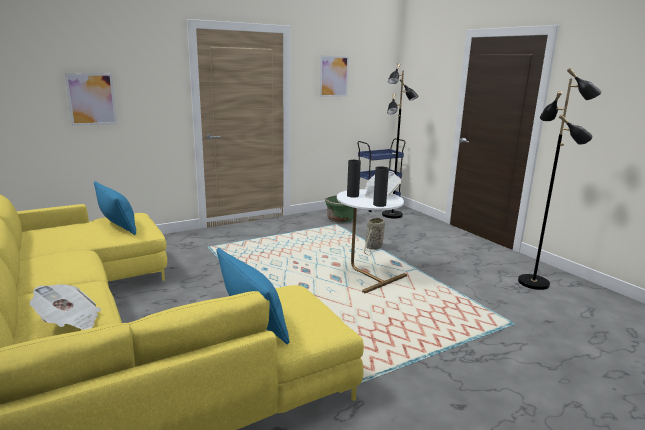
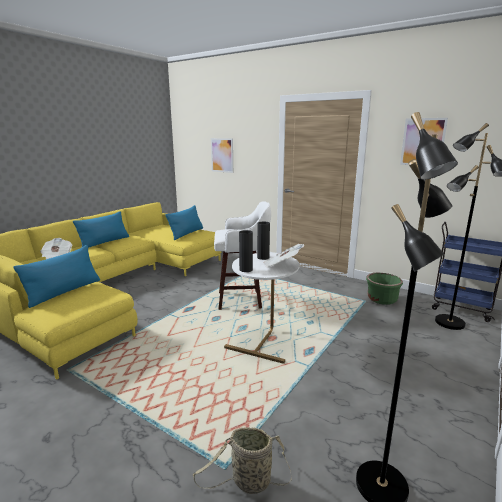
camera: 65 degrees right, 0 degrees up
(51, 276) = (104, 242): none -> blue pillow
(276, 266) = (242, 300): none -> white stool
(373, 248) = (333, 331): basket -> basket (248, 482)

